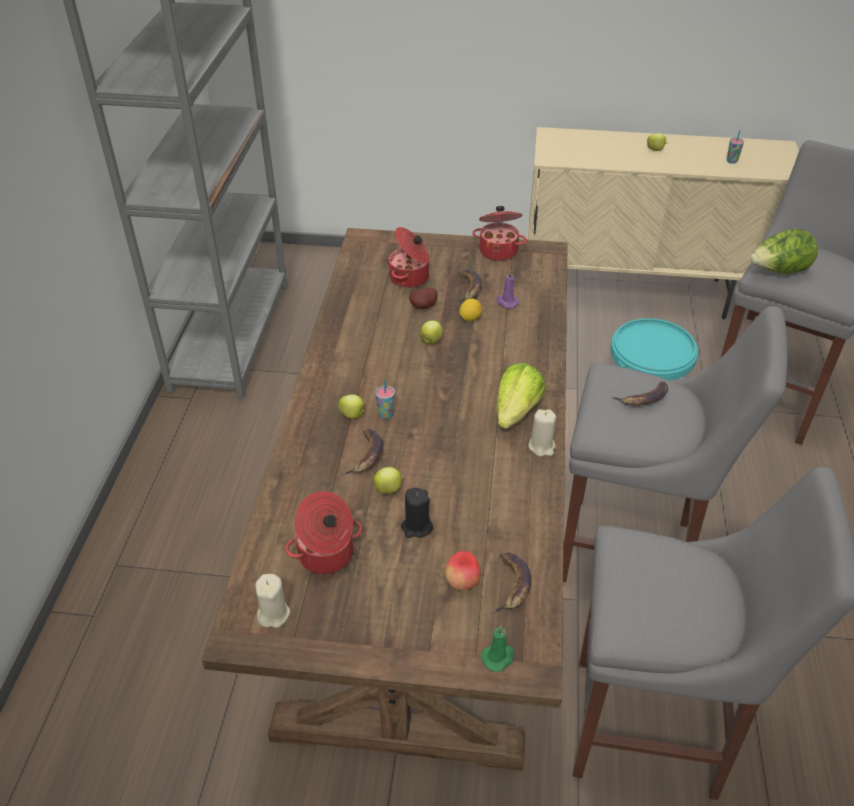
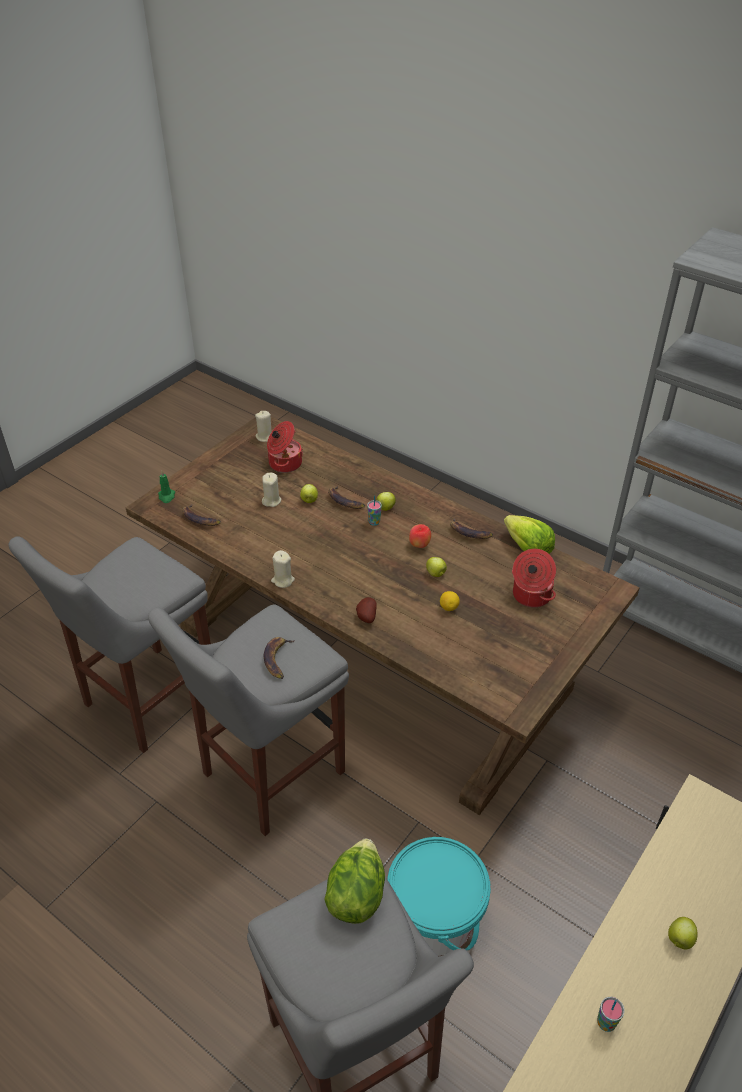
camera: 120 degrees right, 0 degrees up
(416, 527) = (271, 500): black candle -> beige candle
(424, 307) = (482, 587): potato -> potato (365, 617)
(462, 583) = (219, 502): apple -> apple (419, 545)
(468, 289) = (491, 624): banana -> banana (468, 533)
(498, 251) = (539, 673): cooking pot -> none
(506, 302) = (455, 640): purple candle -> none
(516, 412) = (324, 583): lettuce -> lettuce (527, 548)

